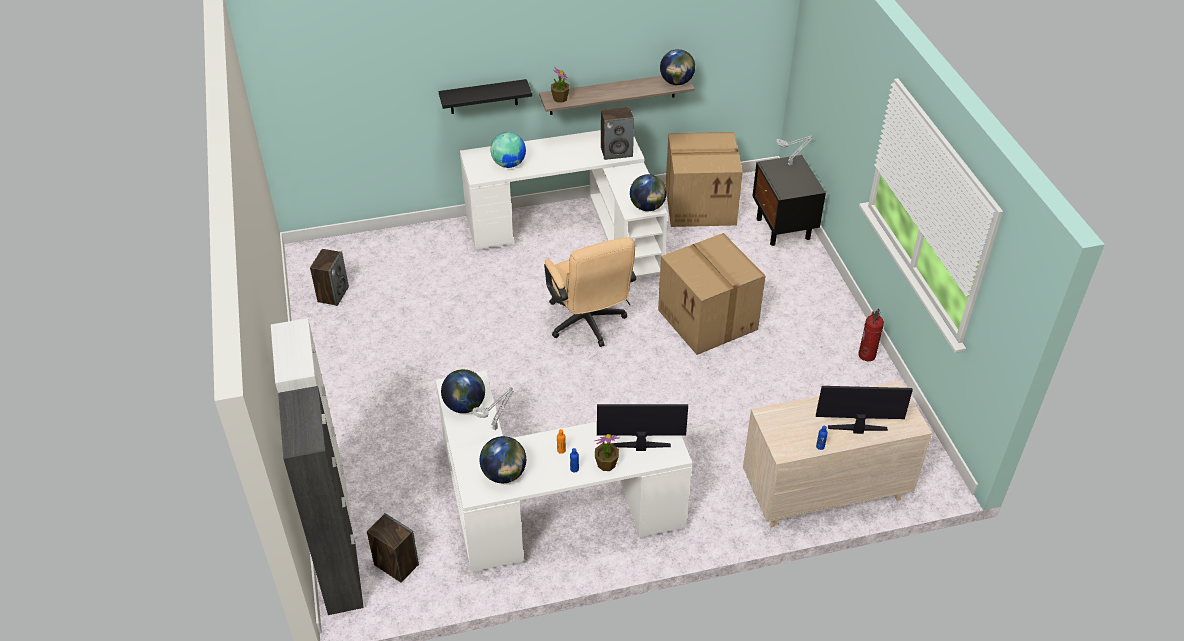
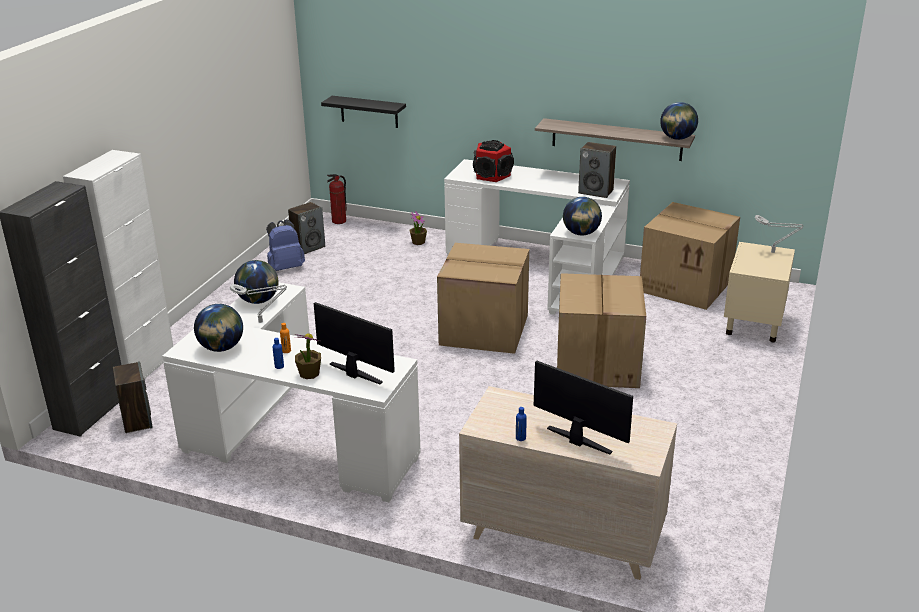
camera: 35 degrees right, 15 degrees down
(338, 329) = (286, 267): none -> blue backpack
(483, 97) = (491, 109): black shelf -> black shelf (369, 112)
(509, 164) = (492, 175): globe -> speaker
(560, 98) = (556, 125): potted plant -> potted plant (418, 242)
(588, 324) = (482, 330): beige office chair -> cardboard box
(783, 229) = (753, 326): black nightstand -> beige nightstand
(867, 355) = (737, 449): fire extinguisher -> fire extinguisher (339, 221)

